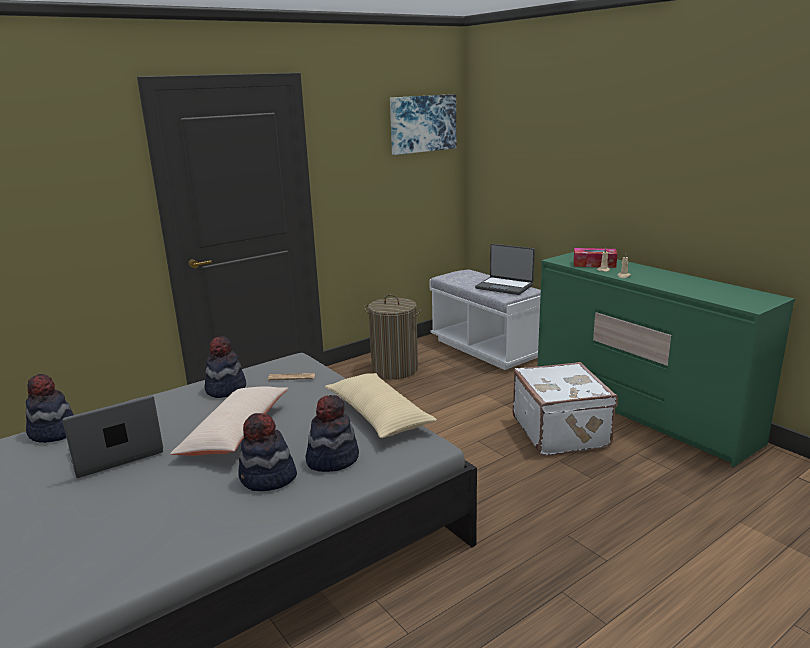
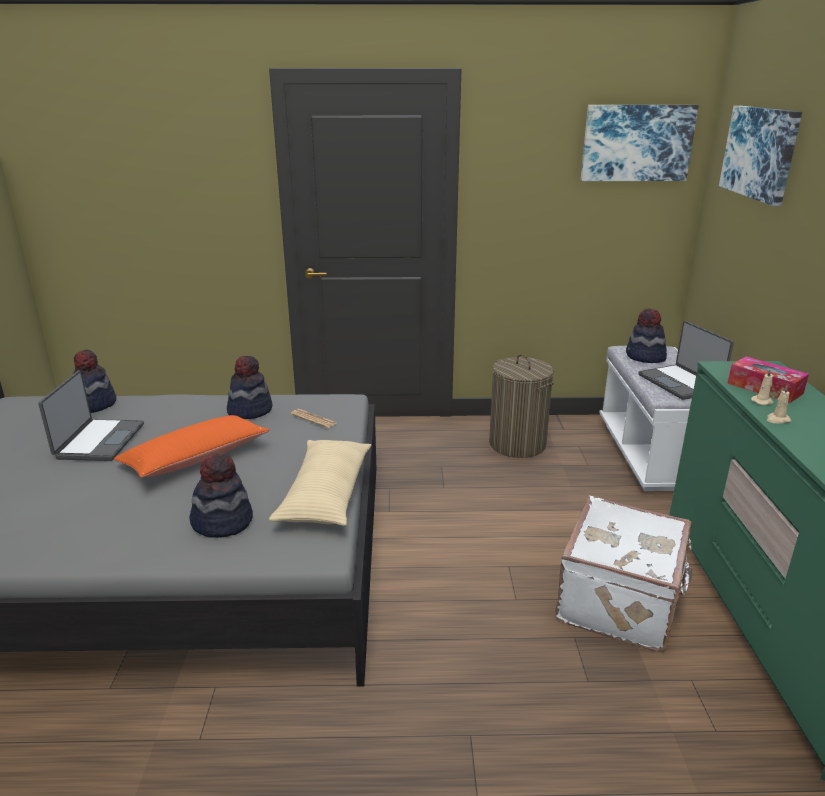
camera: 35 degrees right, 5 degrees up
(116, 454) = (99, 441): laptop -> laptop turned 90 degrees clockwise
(235, 432) = (195, 458): beige pillow -> orange pillow
(268, 478) = (152, 516): hat -> hat (645, 357)
(519, 121) = (760, 153): none -> picture

